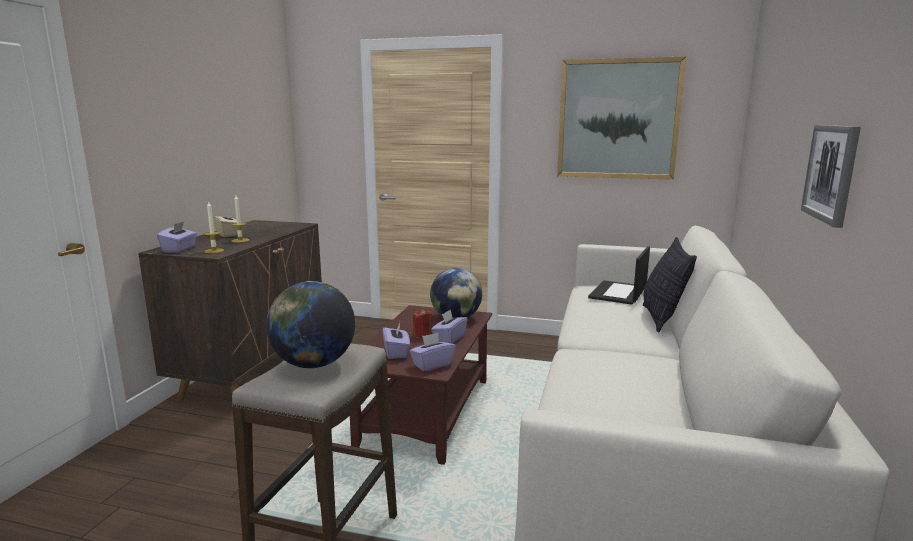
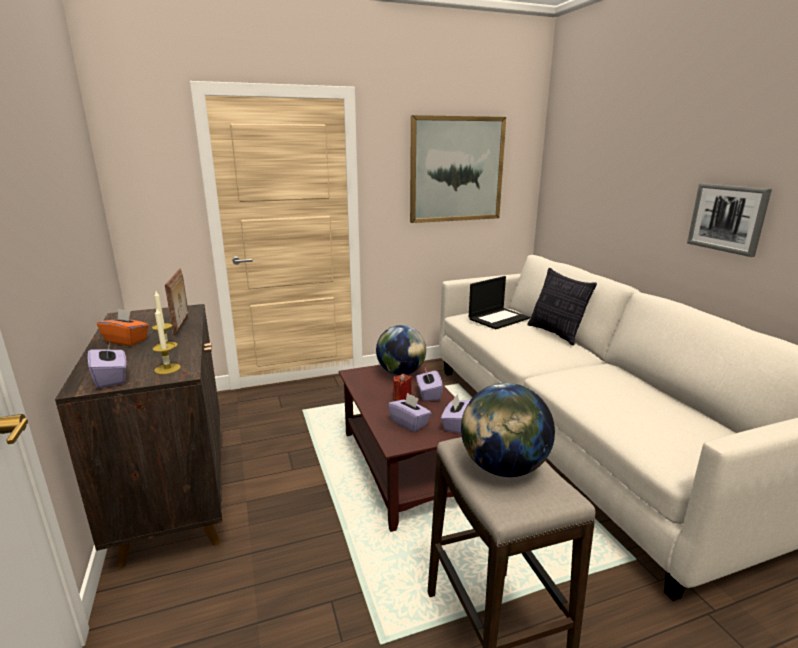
camera: 35 degrees left, 5 degrees up
(228, 234) = (126, 341): beige tissue box -> orange tissue box
(275, 232) = (182, 325): none -> picture frame
(618, 293) = (499, 318): laptop -> laptop turned 120 degrees counterclockwise

